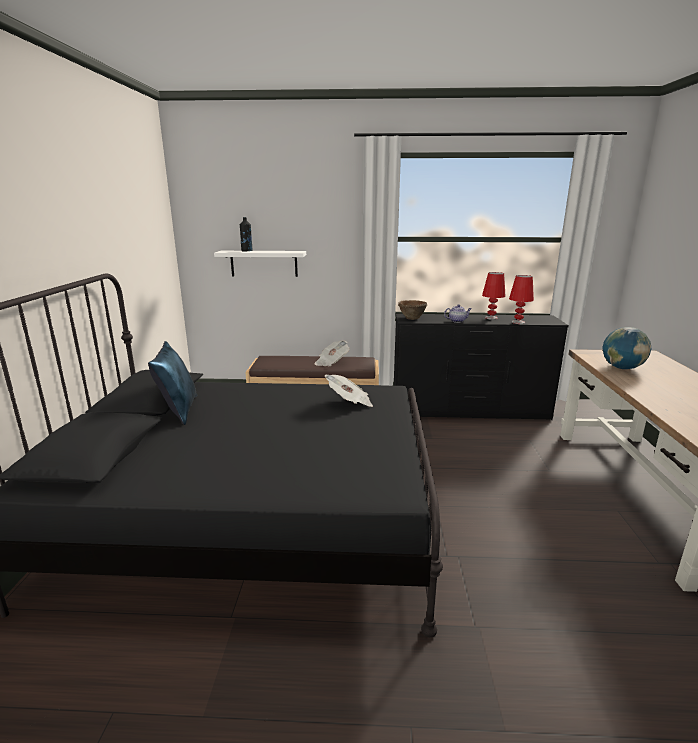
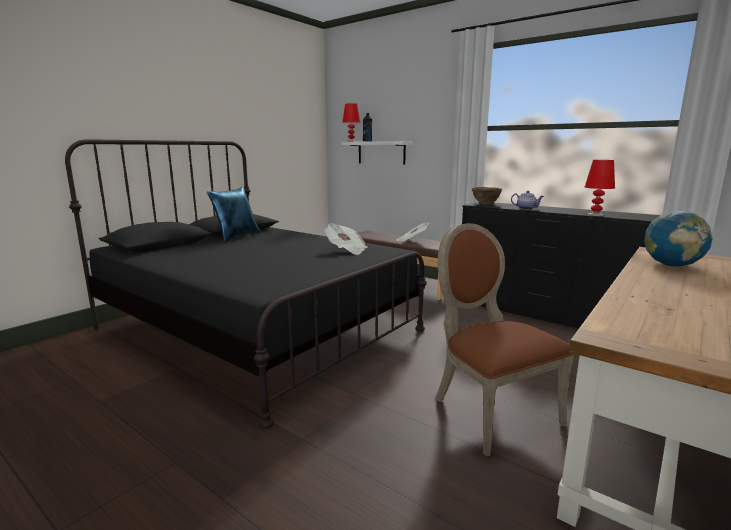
camera: 35 degrees right, 5 degrees down
(491, 318) = (573, 210): red table lamp -> red table lamp (351, 141)
(551, 522) = (489, 410): none -> brown chair

